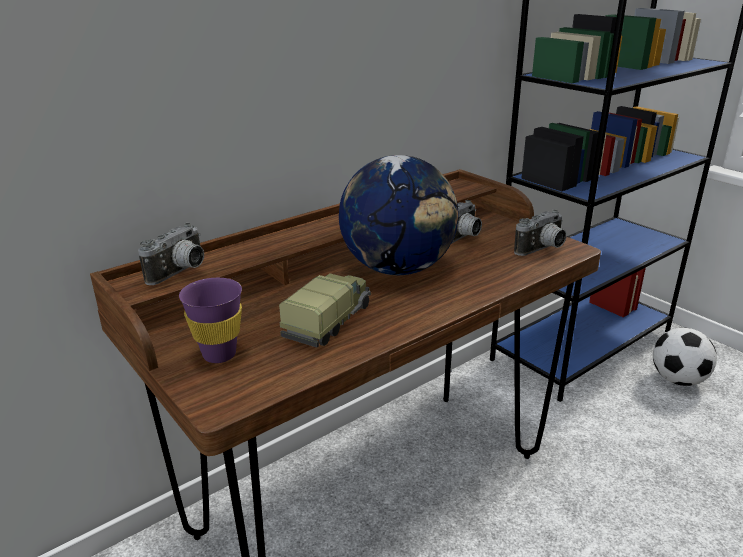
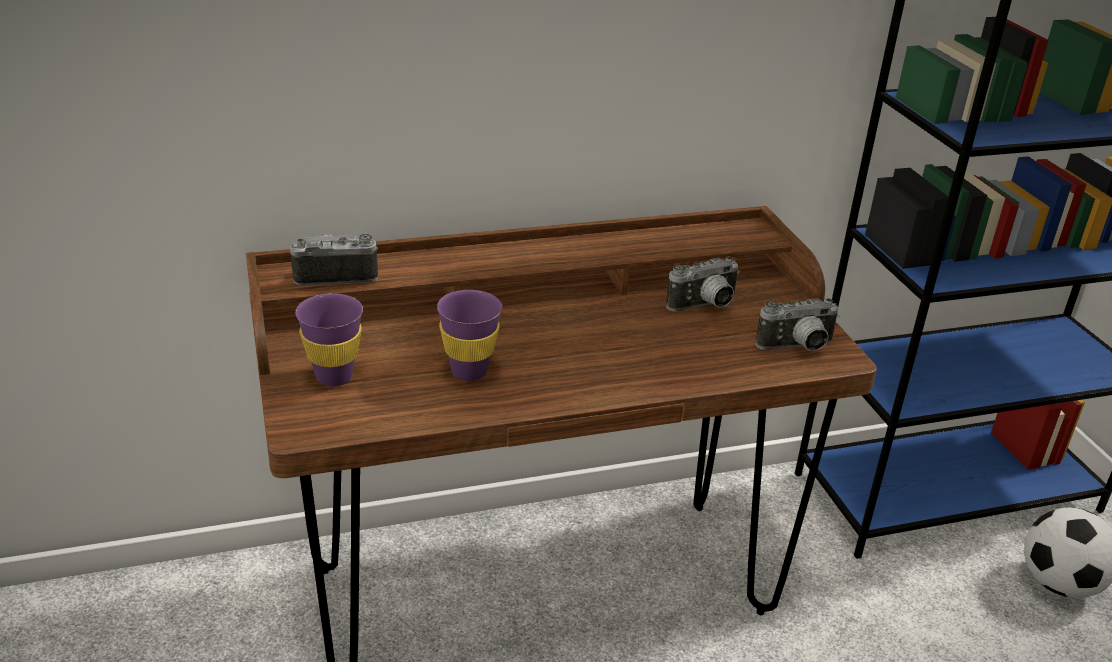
camera: 20 degrees right, 5 degrees up
(181, 272) = (335, 274): camera -> camera turned 150 degrees counterclockwise
(330, 322) = (469, 372): toy truck -> purple cup
(398, 269) = (595, 327): globe -> none

